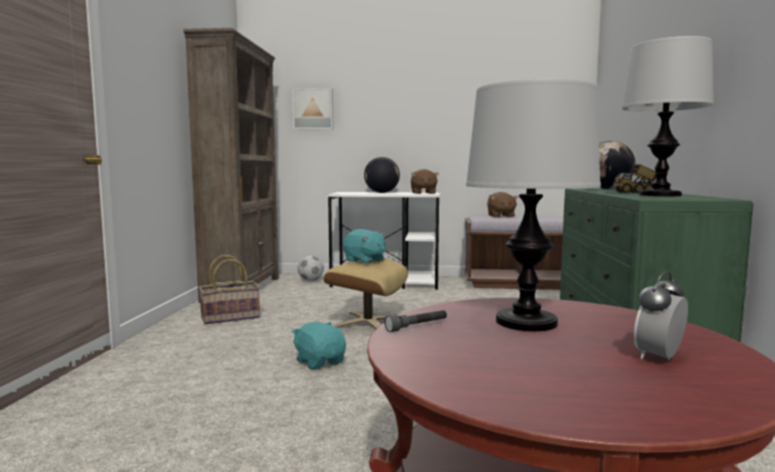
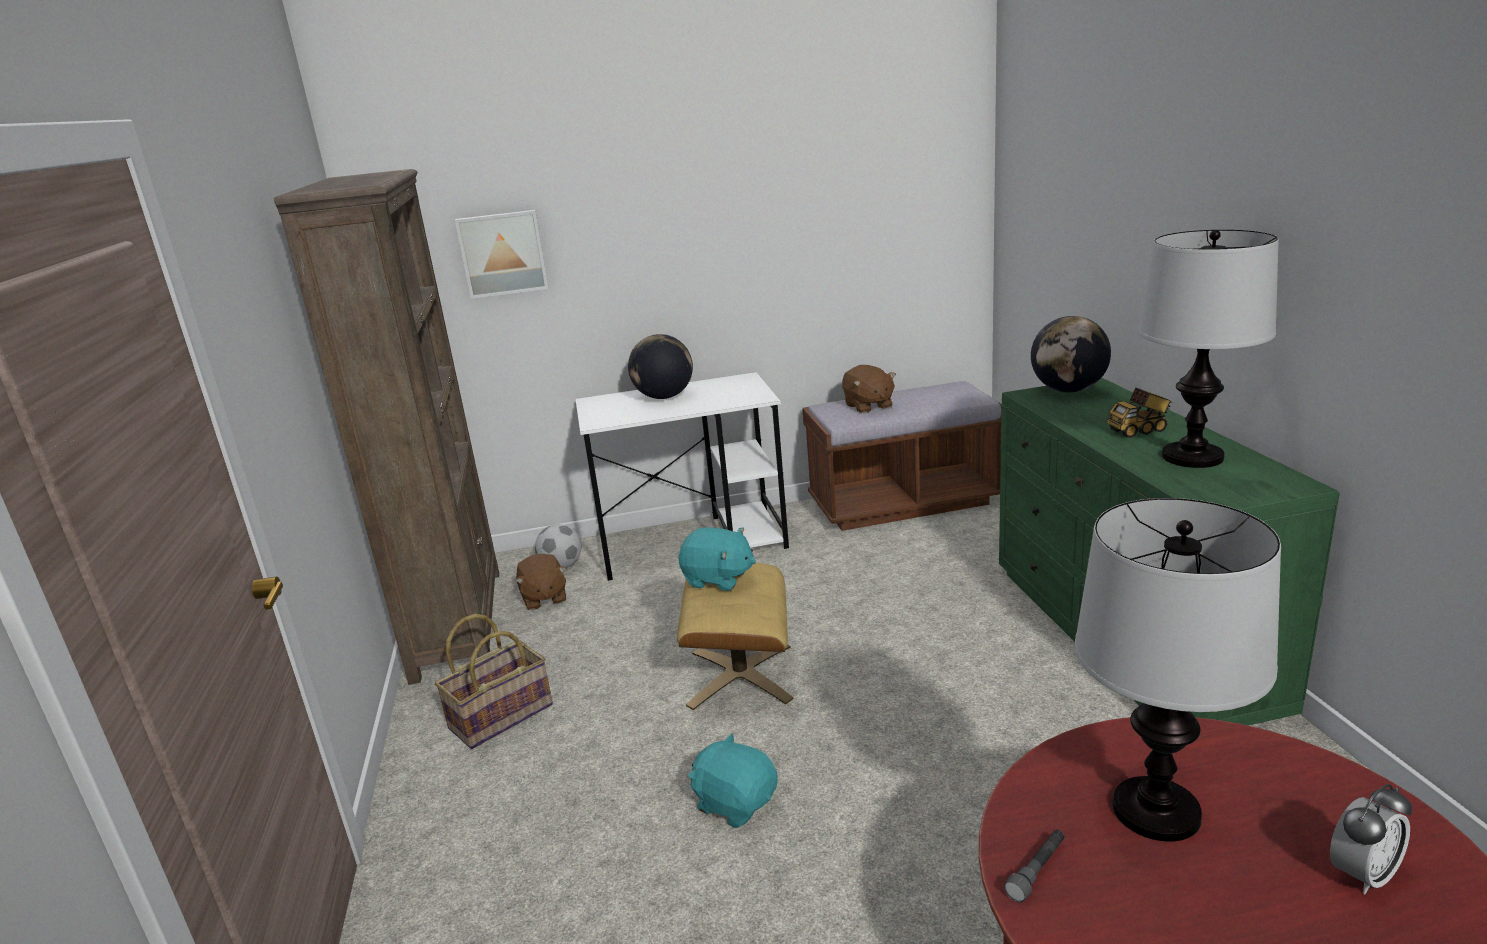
camera: 15 degrees left, 15 degrees up
(423, 193) = (740, 391): brown plush toy -> brown plush toy (544, 598)
(658, 357) = (1362, 874): alarm clock -> alarm clock turned 150 degrees counterclockwise

